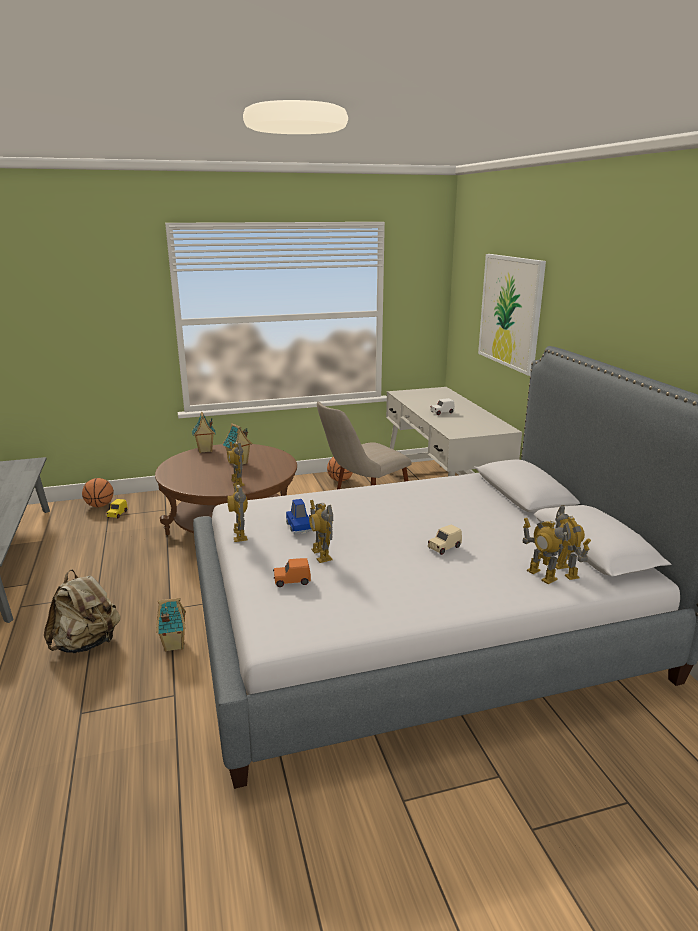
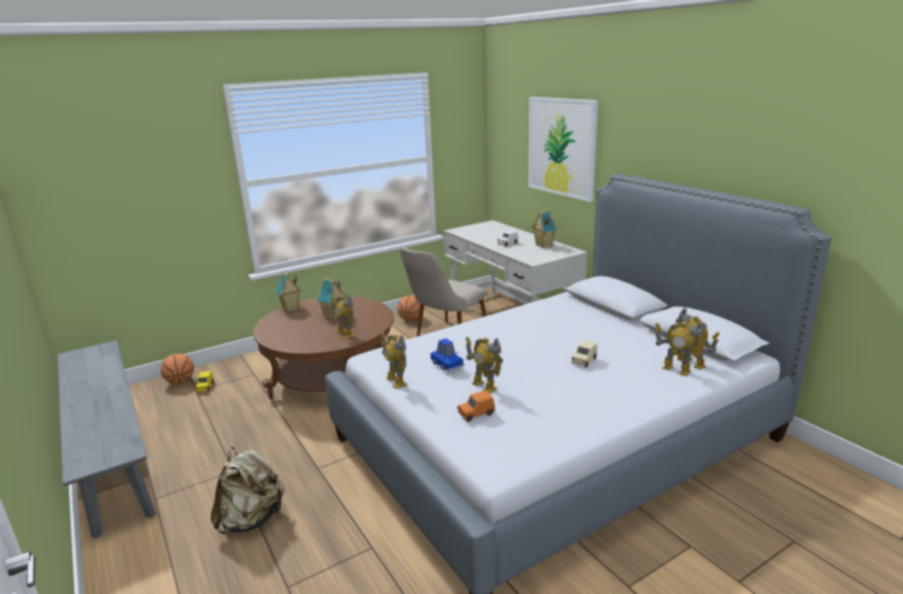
camera: 15 degrees left, 0 degrees up
(173, 644) = (342, 501): toy house -> toy house (543, 245)

